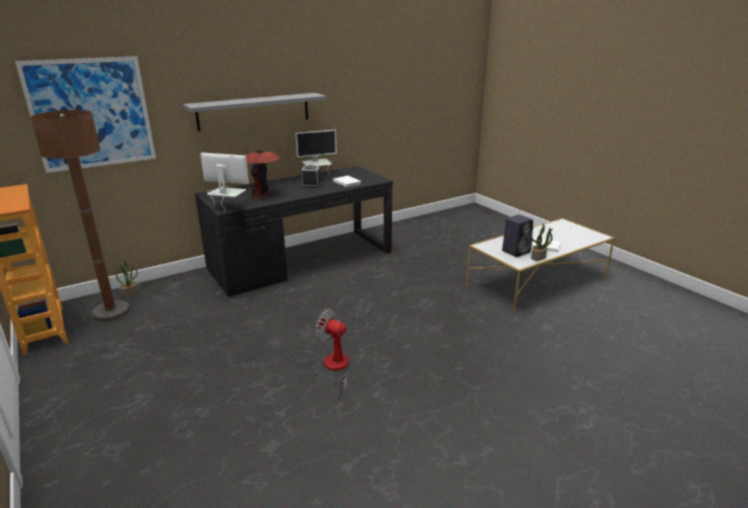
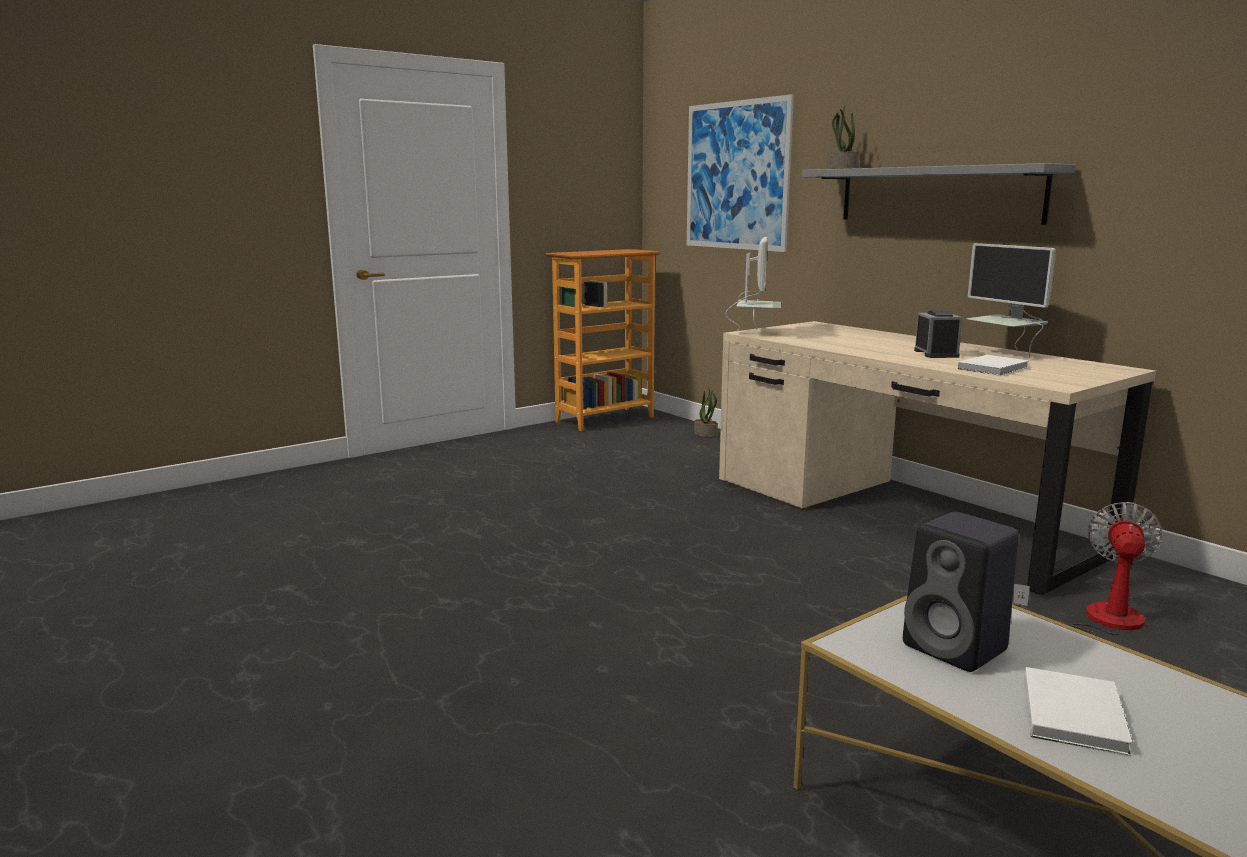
camera: 85 degrees right, 10 degrees down
(111, 312) = (652, 435): brown floor lamp -> none
(260, 194) = (840, 339): table lamp -> none
(302, 261) = (899, 513): black desk -> beige desk
(337, 368) = (520, 567): fan -> fan (1097, 620)
(538, 257) = (937, 686): potted plant -> potted plant (842, 169)

